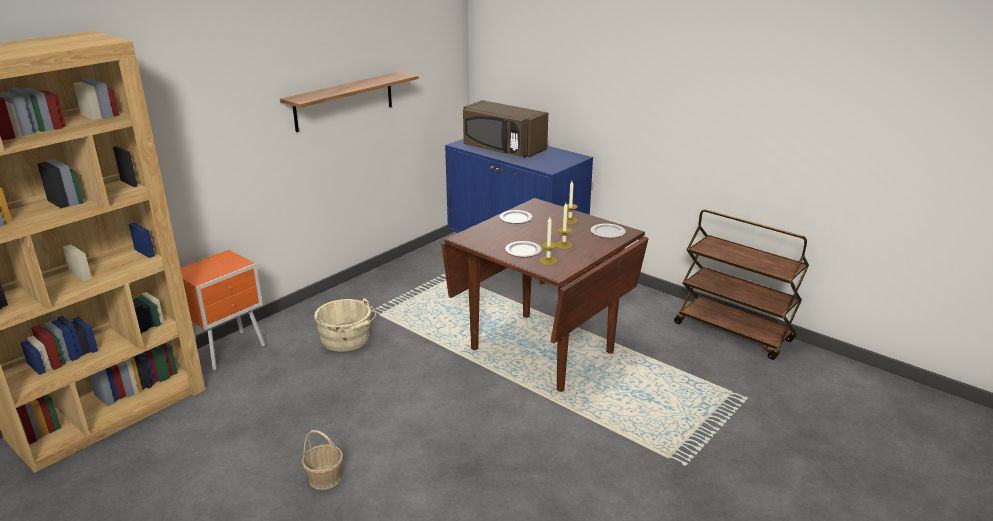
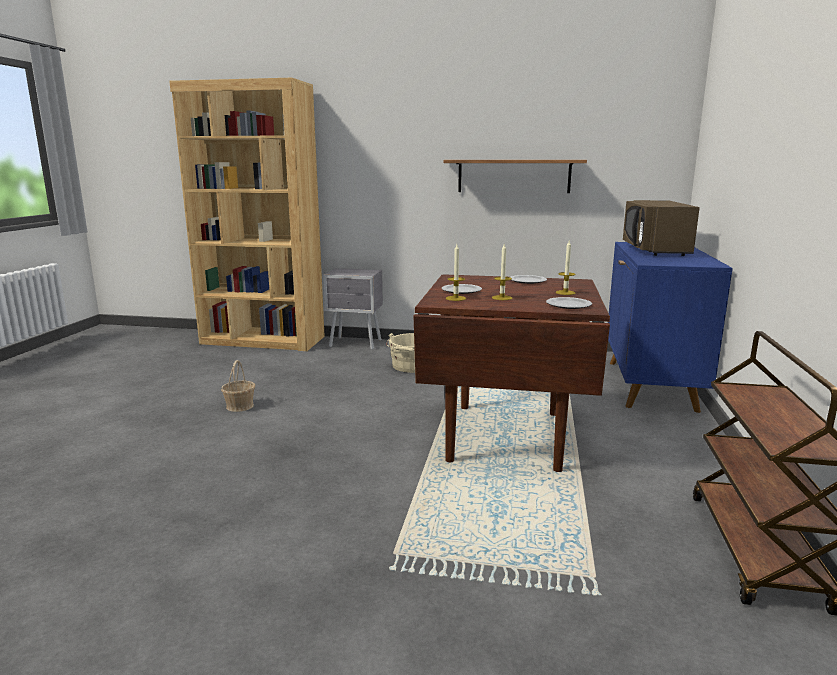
camera: 60 degrees right, 10 degrees down
(231, 350) = (356, 344): orange nightstand -> grey nightstand

